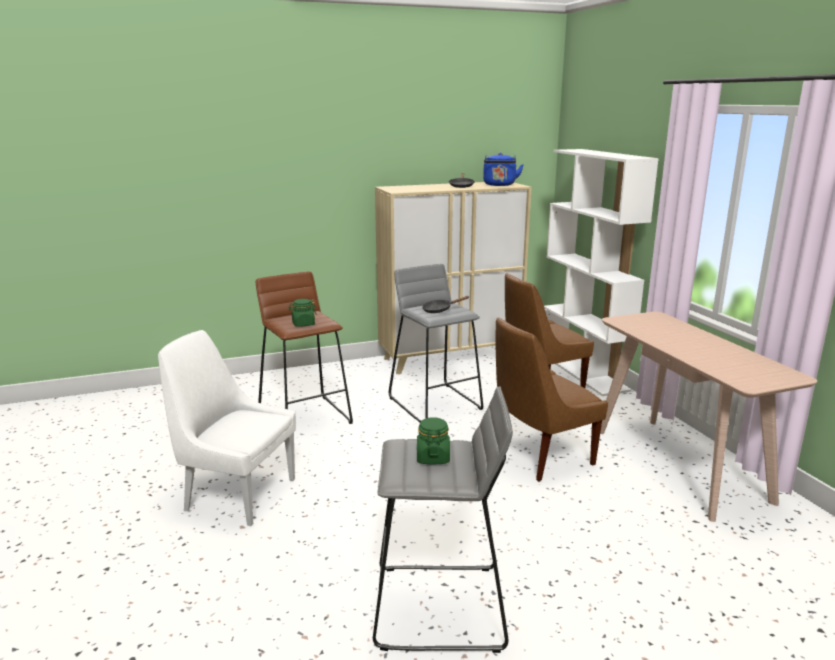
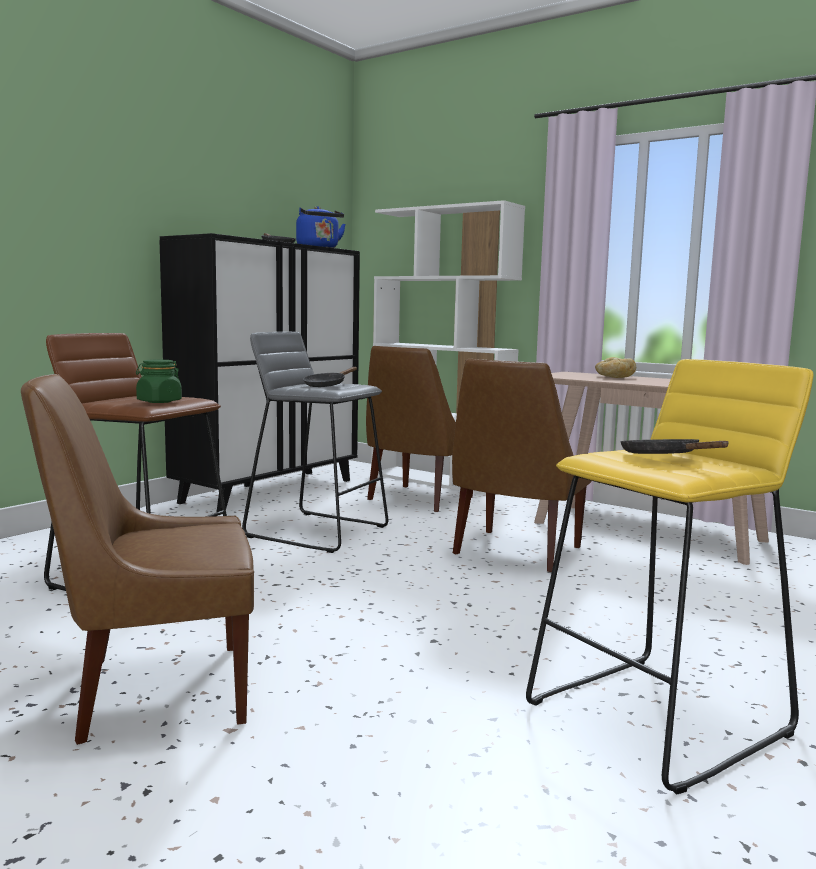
camera: 35 degrees left, 10 degrees down
(237, 494) = (155, 691): white chair -> brown chair
(433, 457) = (664, 458): green jar -> black frying pan
(440, 607) = (659, 718): grey stool -> yellow stool
(450, 358) = (269, 491): beige cabinet -> black cabinet
(672, 331) = (614, 377): none -> bread

